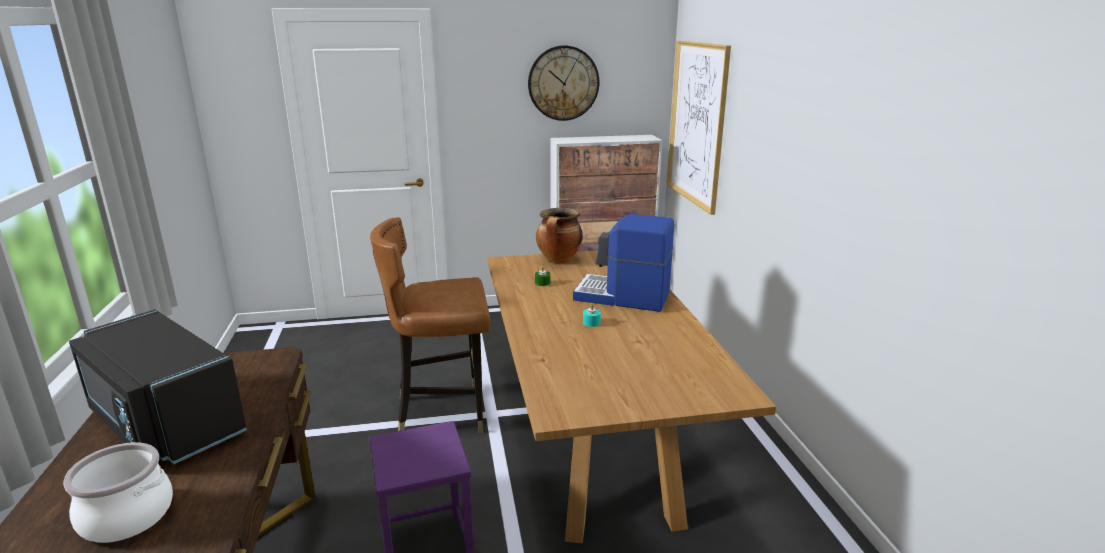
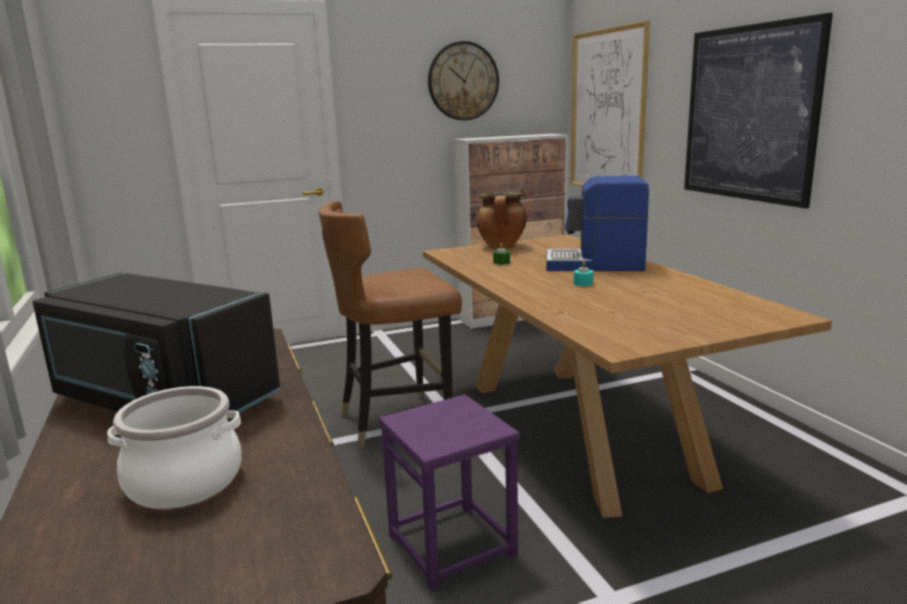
camera: 10 degrees left, 5 degrees down
(792, 163) = (749, 114): none -> picture

